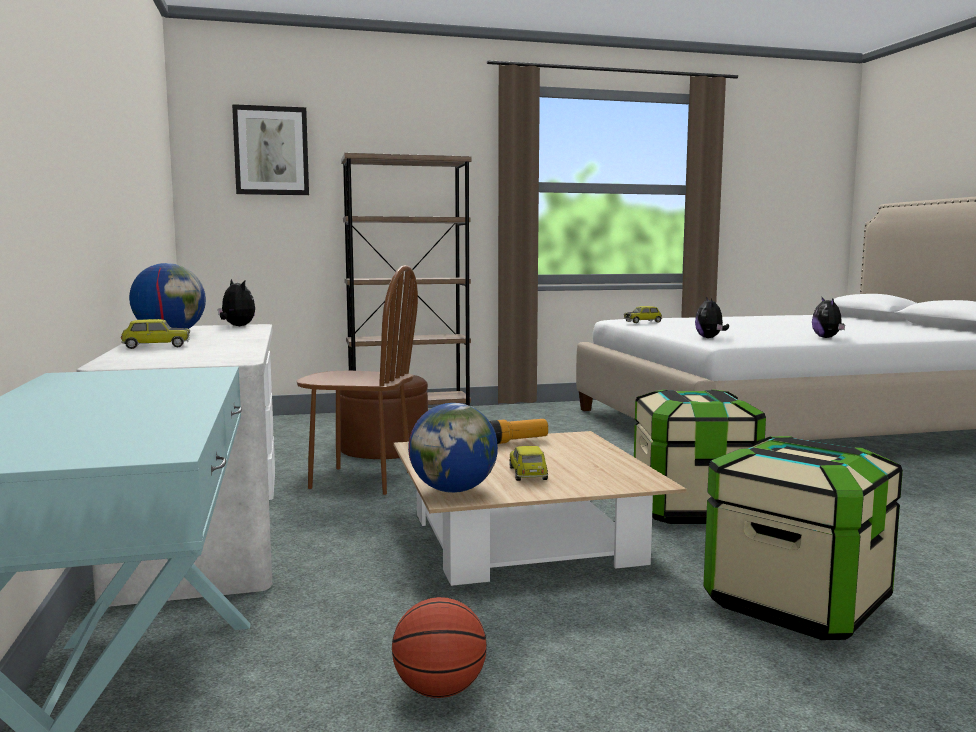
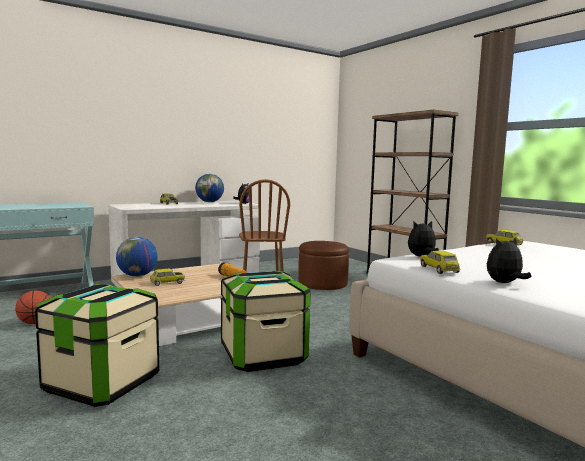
camera: 70 degrees right, 0 degrees up
(271, 151) = (370, 117): picture -> none
(777, 340) = (439, 269): none -> toy car

